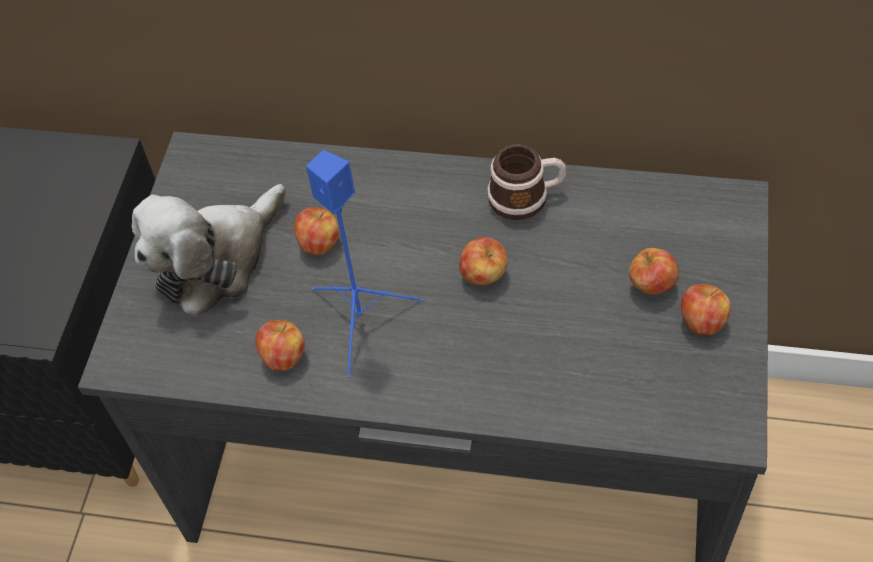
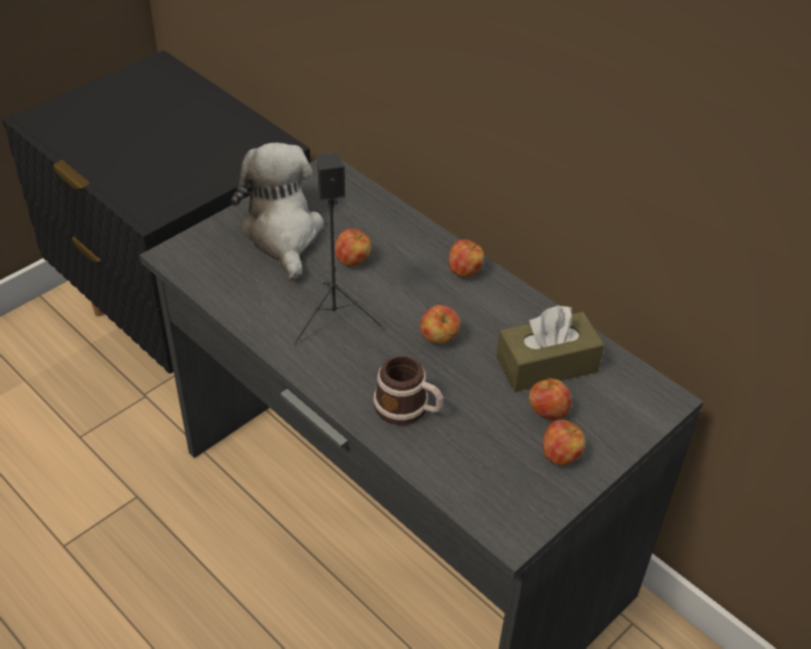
camera: 30 degrees right, 10 degrees down
(216, 260) = (283, 234): plush toy -> plush toy turned 90 degrees clockwise
(284, 357) = (268, 309): apple -> apple (464, 271)
(362, 320) = (335, 317): blue speaker -> black speaker
(526, 197) = (515, 310): mug -> mug (408, 409)
(606, 236) = (546, 365): none -> brown tissue box

